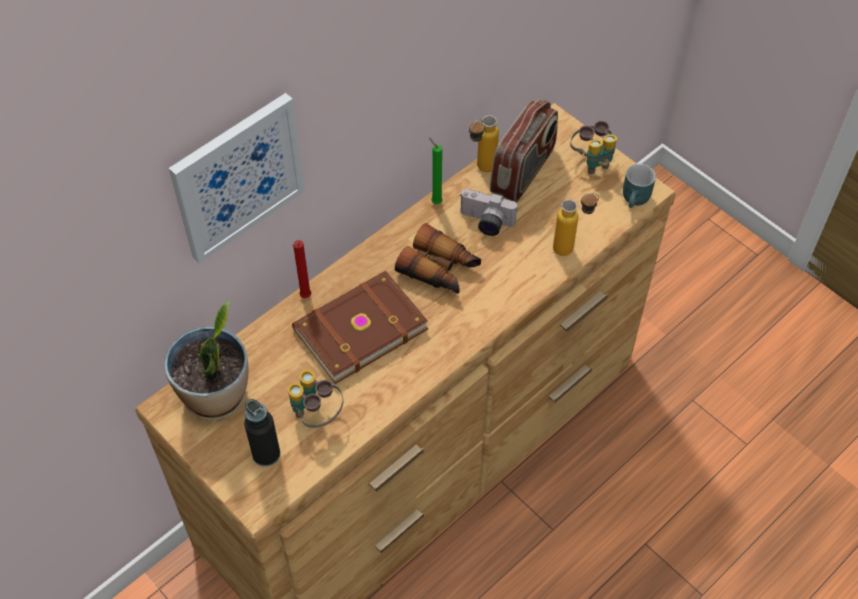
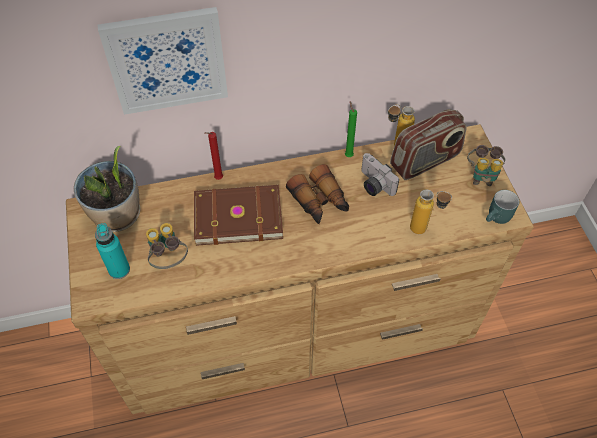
camera: 30 degrees right, 0 degrees up
(266, 454) = (119, 270): black bottle -> turquoise bottle

